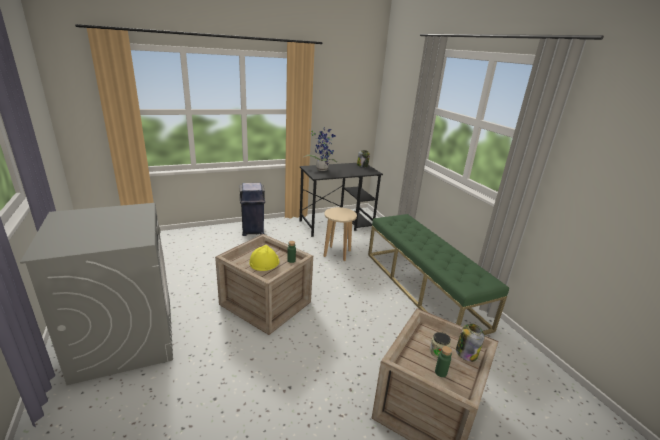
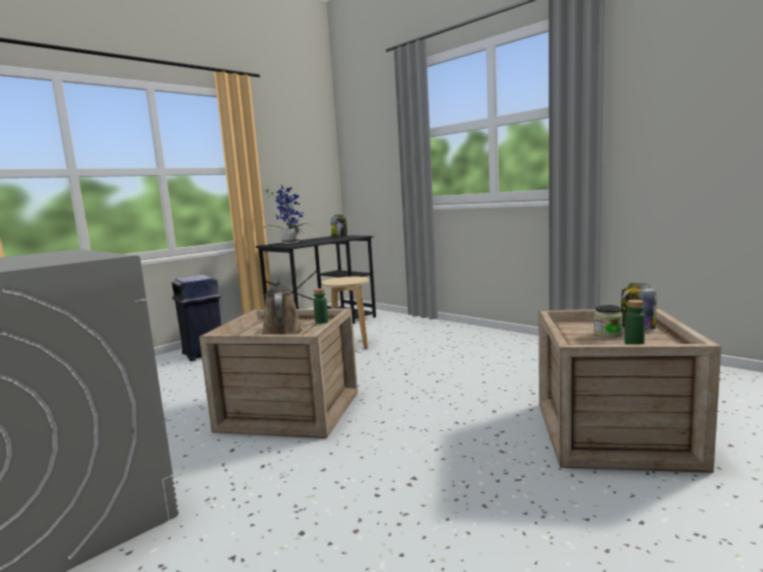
camera: 20 degrees left, 15 degrees down
(264, 262) = (282, 331): yellow hard hat -> brown watering can
(423, 288) = (489, 346): green bench -> none

